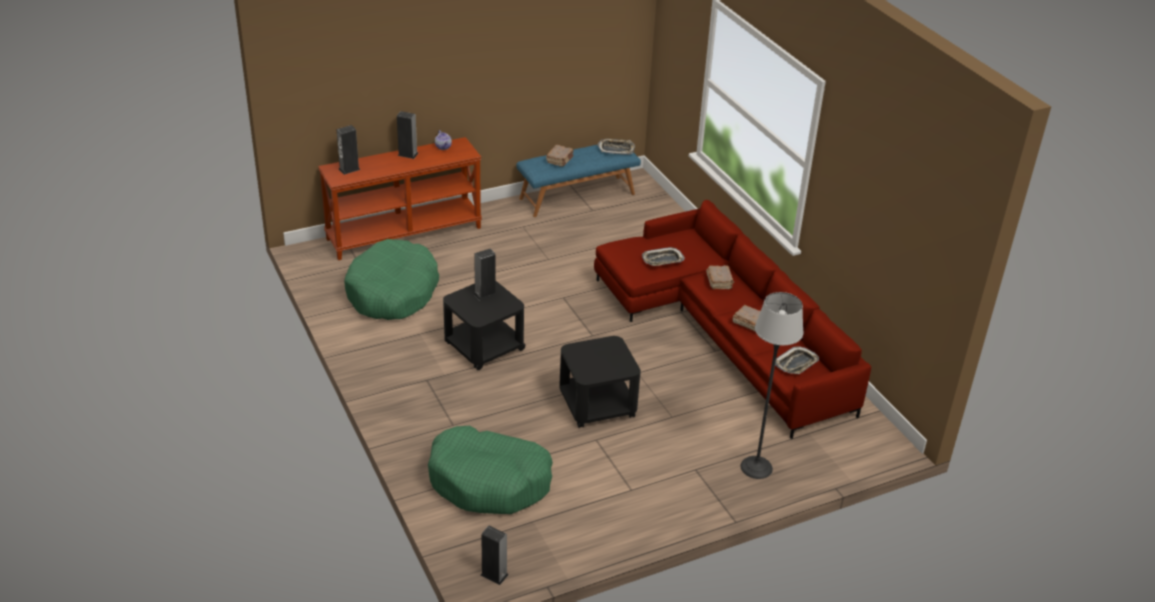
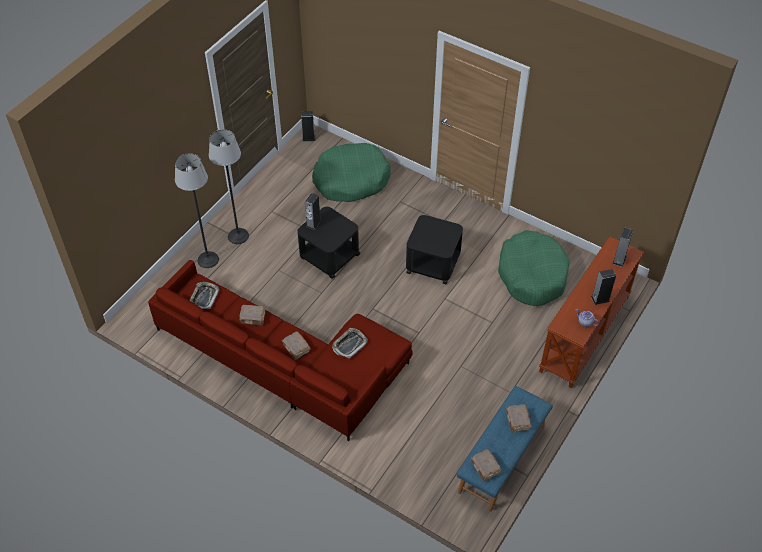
camera: 150 degrees right, 15 degrees up
(485, 294) = (439, 242): speaker -> speaker (313, 223)
(616, 149) = (485, 468): tray -> brown book
(698, 479) = (238, 236): none -> floor lamp

